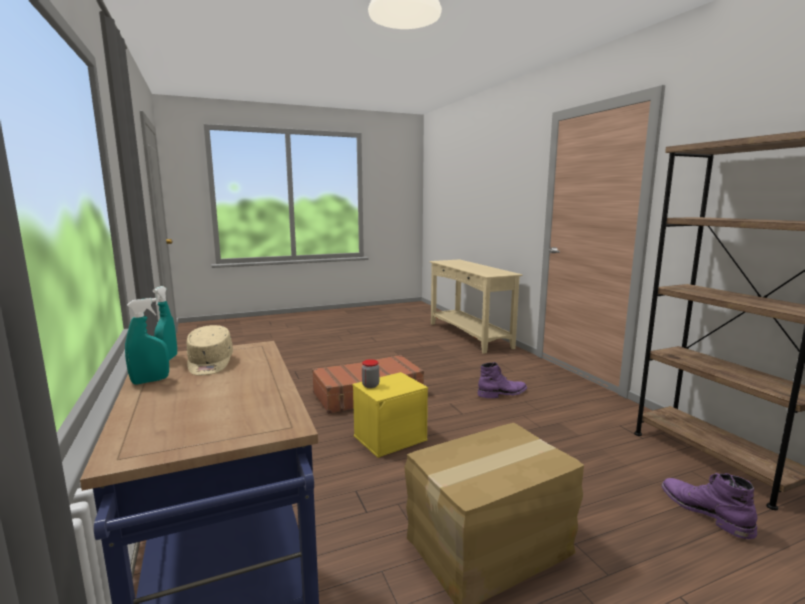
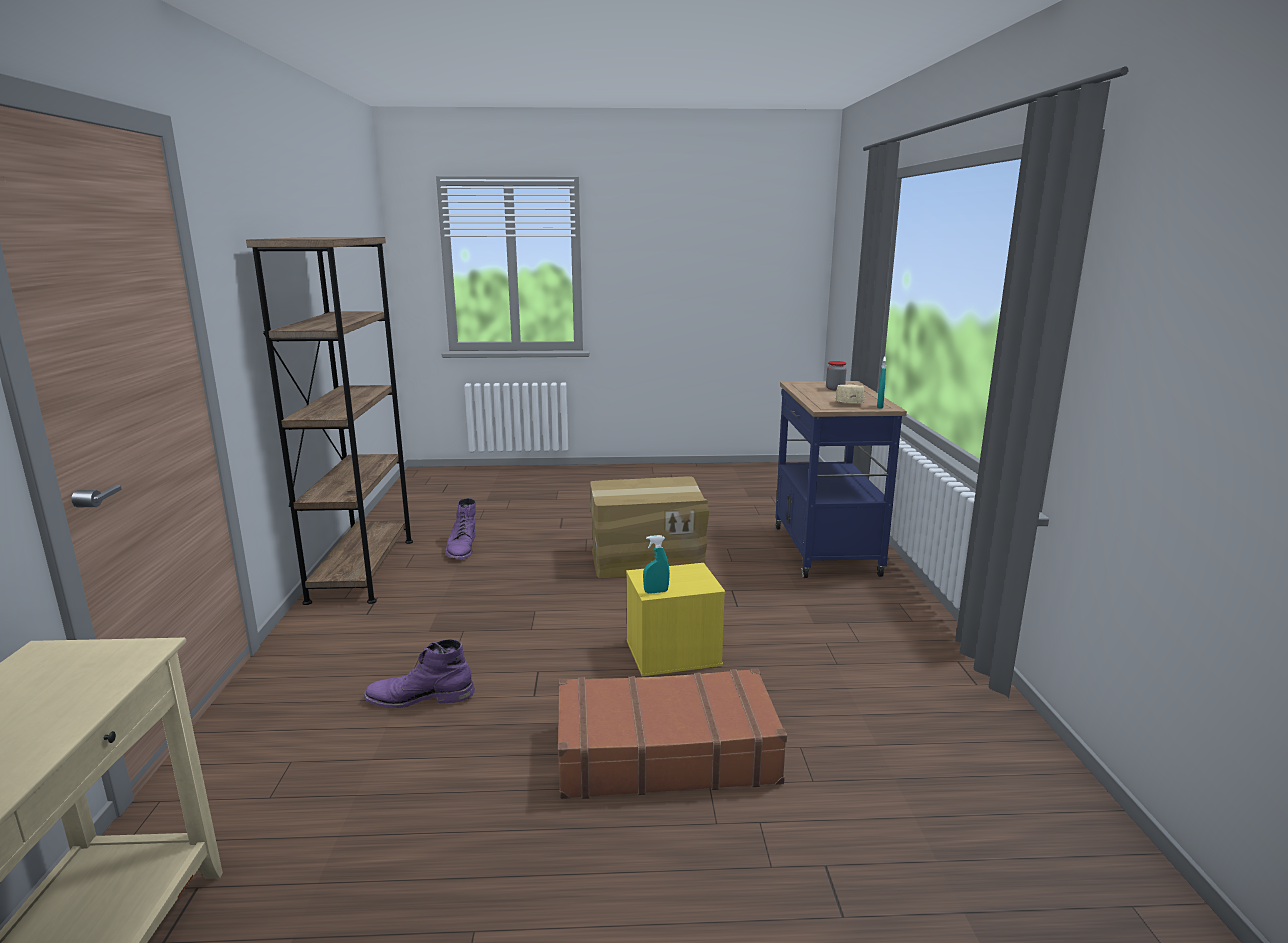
camera: 160 degrees left, 5 degrees up
(150, 381) = (874, 398): turquoise spray bottle -> turquoise spray bottle (656, 592)
(370, 385) = (700, 583): jar -> jar (835, 389)

